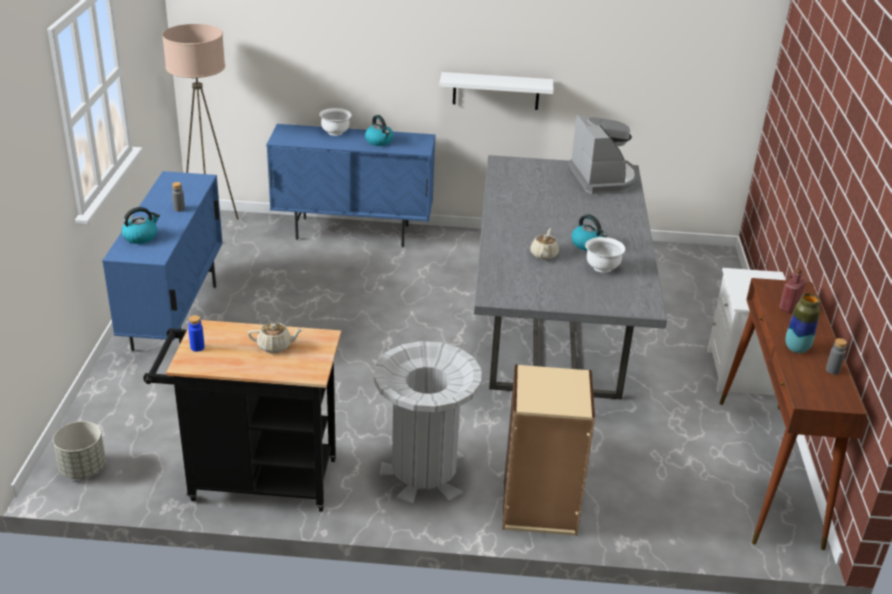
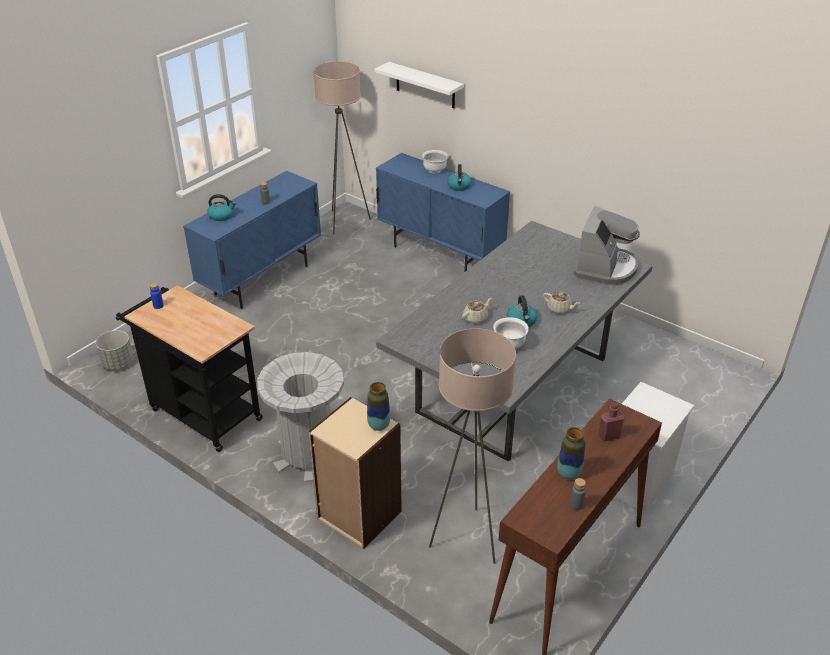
camera: 35 degrees right, 5 degrees up
(275, 346) = (202, 322): beige teapot -> beige teapot (559, 309)
(496, 91) = (559, 166): white shelf -> white shelf (425, 85)
(574, 379) = (378, 425): none -> vase
(658, 482) = (467, 539): none -> beige floor lamp

